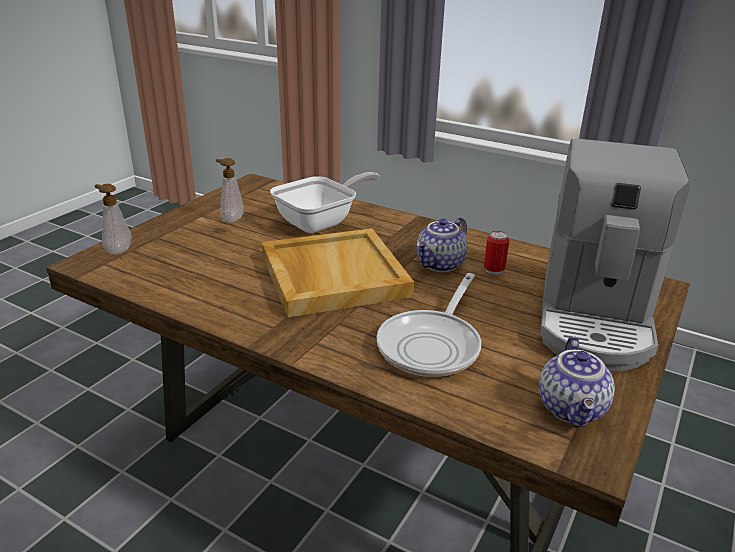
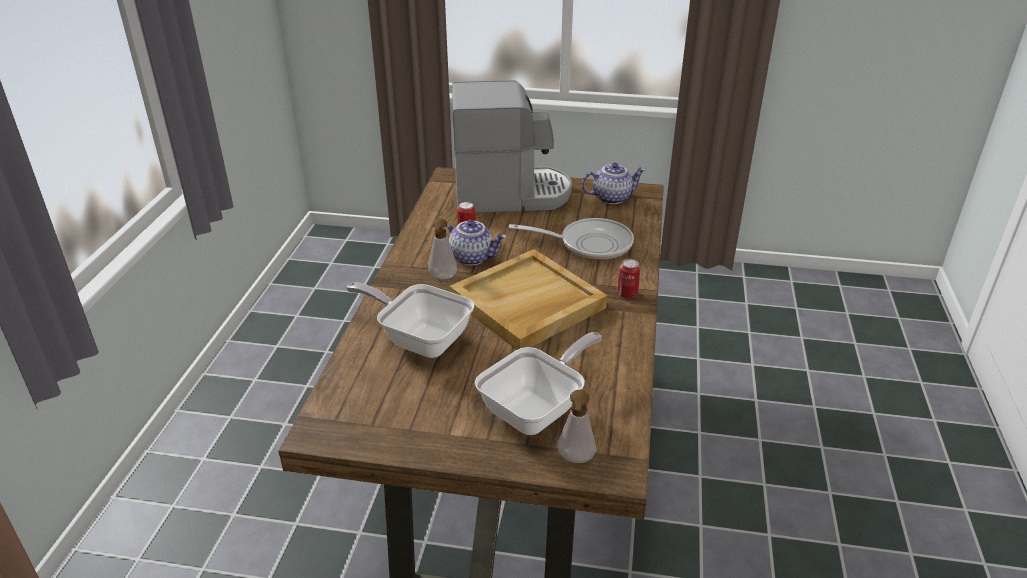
camera: 110 degrees left, 5 degrees up
(185, 249) = (538, 409): none -> frying pan
(231, 219) = (447, 406): soap dispenser -> soap dispenser (442, 278)
(301, 339) = (627, 294): none -> can

